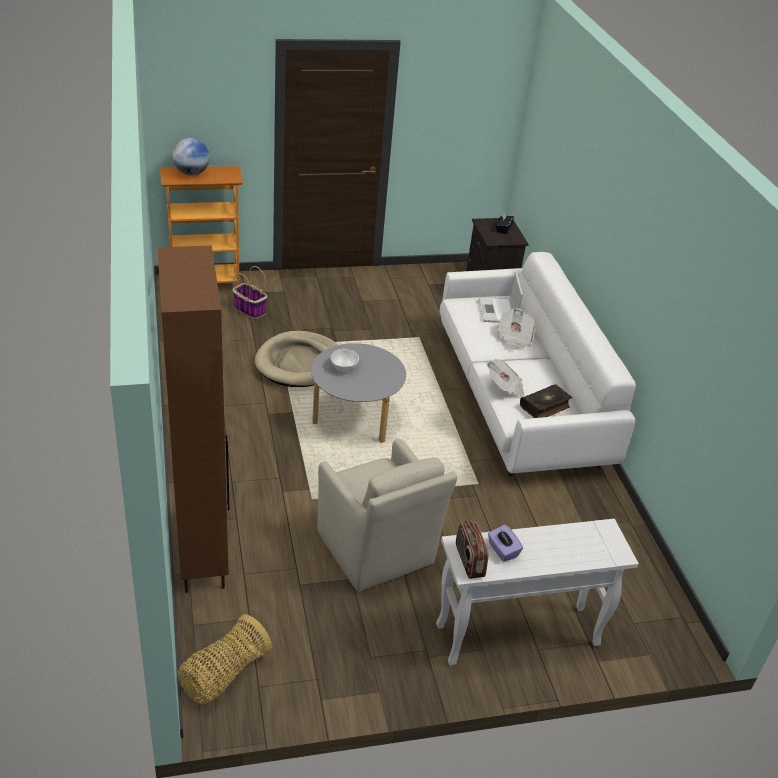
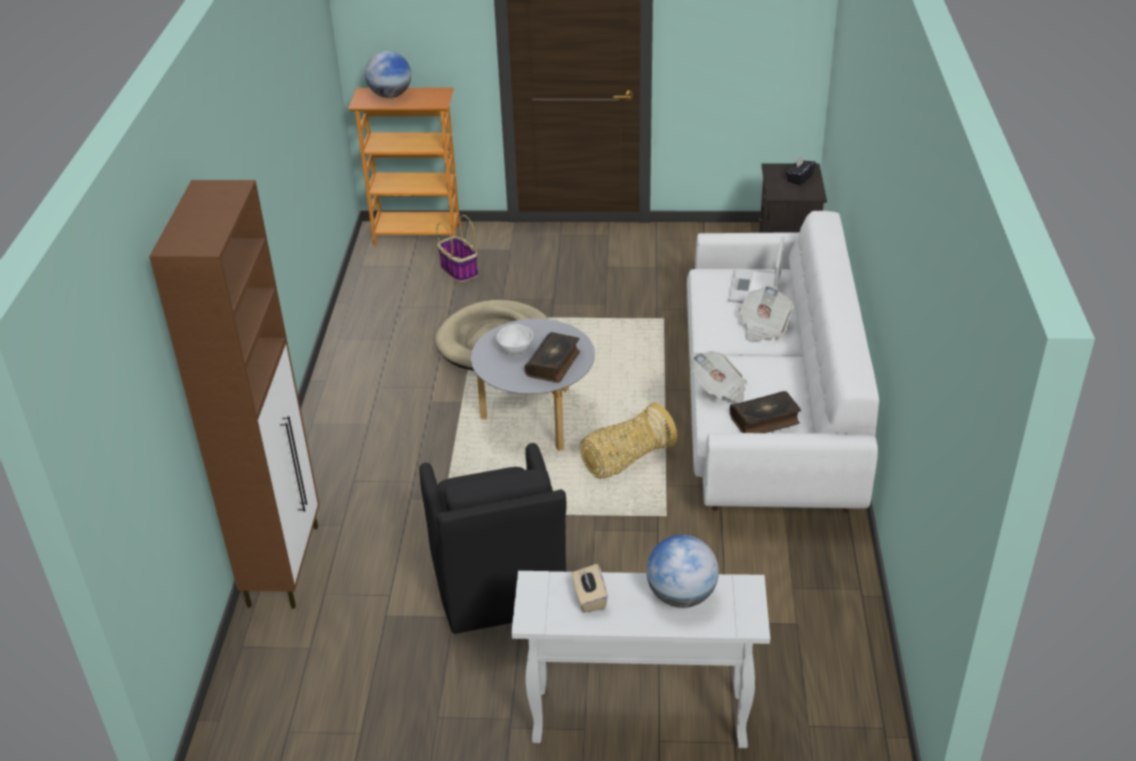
camera: 20 degrees right, 0 degrees up
(223, 675) = (253, 711): basket -> basket (626, 460)
(376, 550) = (498, 586): beige armchair -> black armchair
(378, 377) = (554, 363): none -> book
(469, 561) = (539, 606): radio -> none
(502, 550) = (589, 598): purple tissue box -> beige tissue box
(565, 540) = (681, 595): none -> globe

